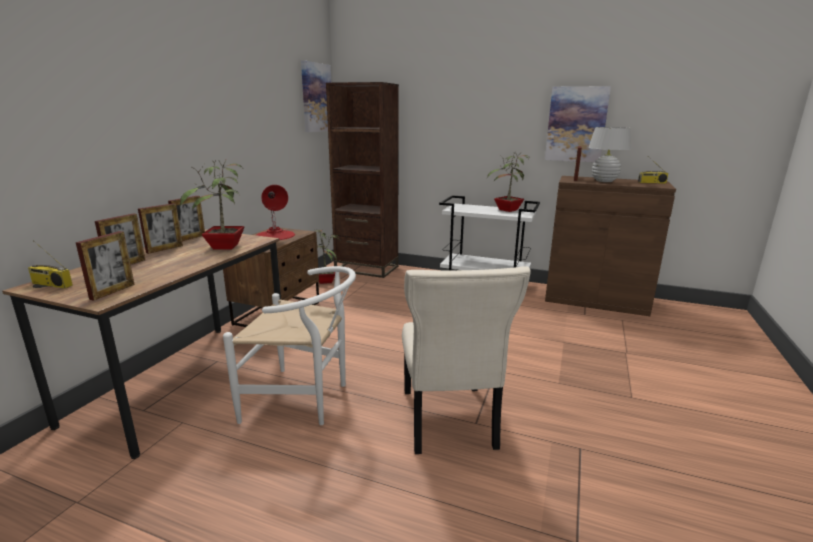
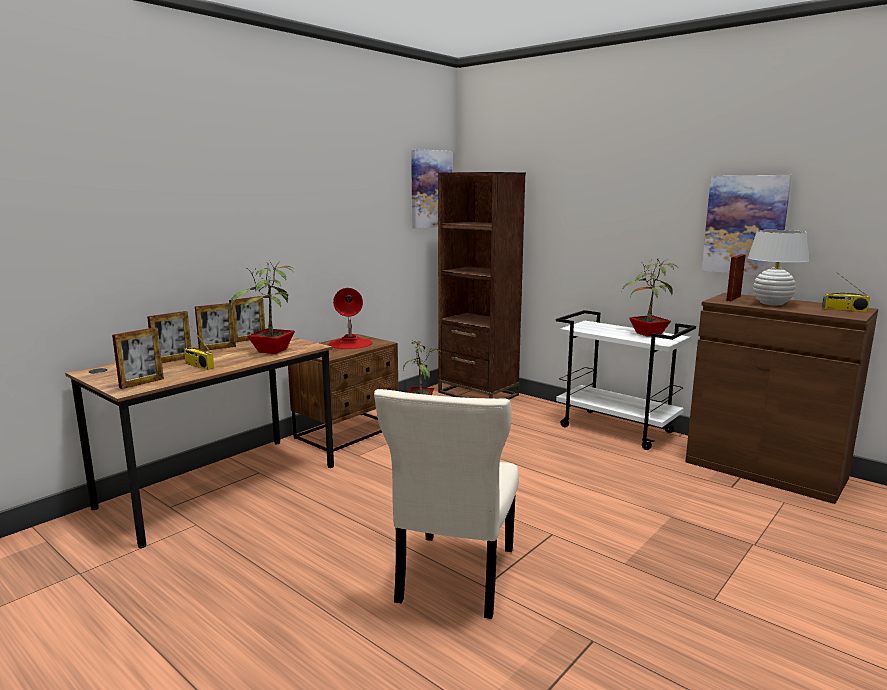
camera: 20 degrees right, 5 degrees down
(51, 284) = (102, 371): radio -> radio (198, 365)
(305, 399) = (318, 525): white chair -> none

